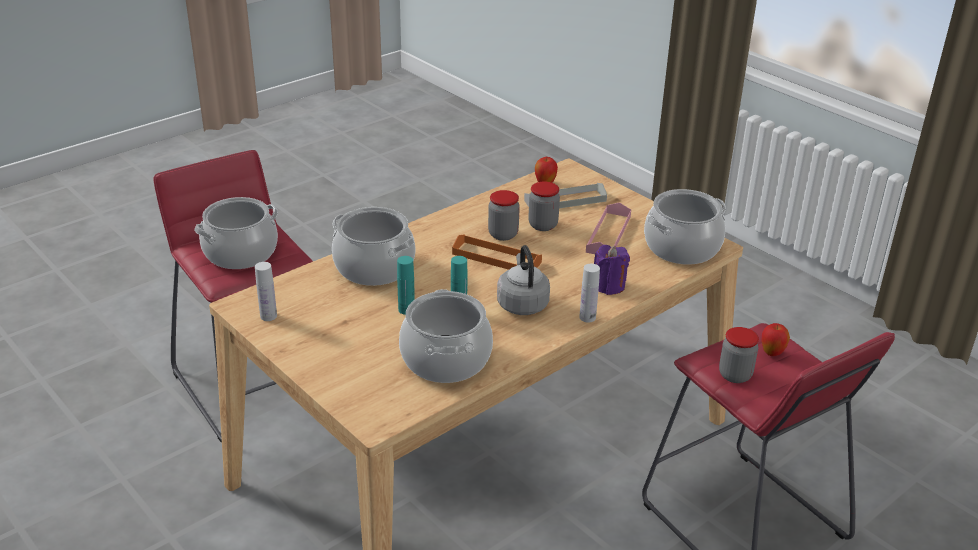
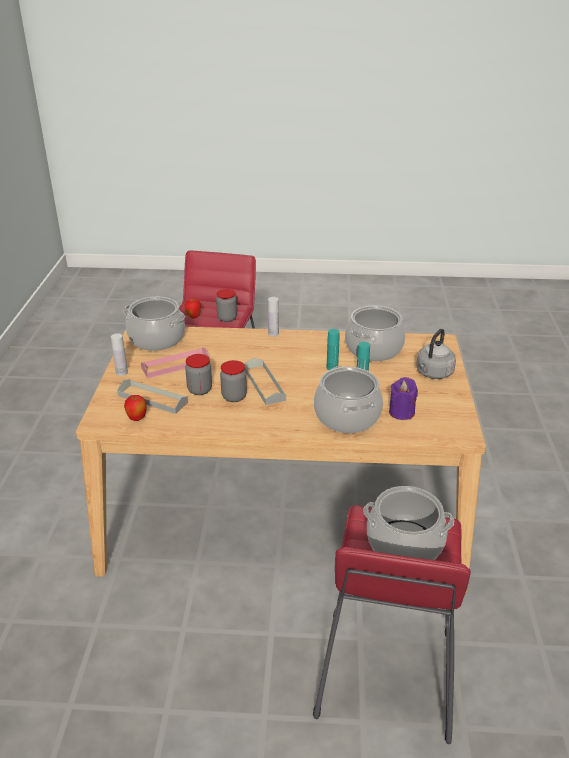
camera: 135 degrees left, 0 degrees up
(268, 316) = (450, 418): white bottle -> white bottle (121, 372)
(496, 258) = (264, 384): orange tray -> grey tray
(522, 303) = (294, 354): grey kettle -> grey kettle (433, 374)
(609, 286) = (234, 341): purple candle -> purple candle (401, 412)

